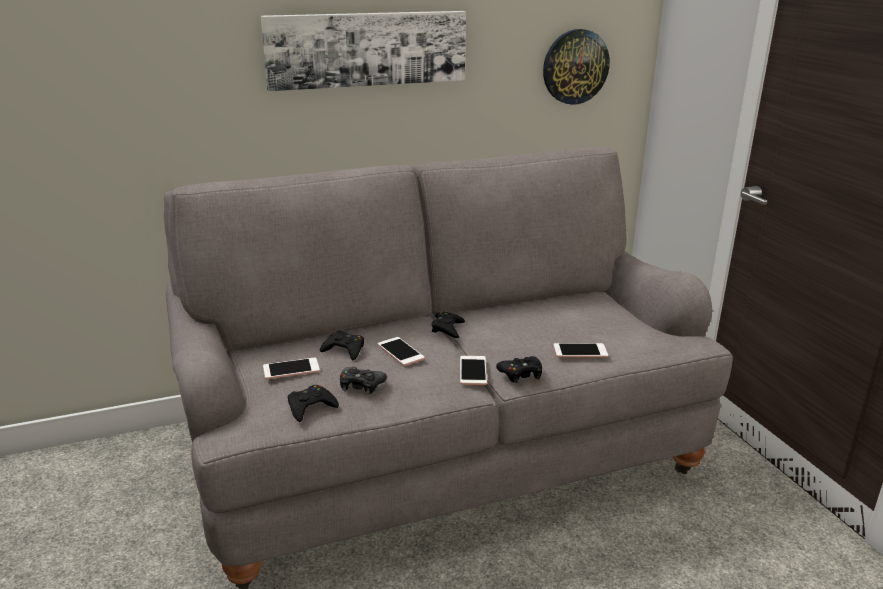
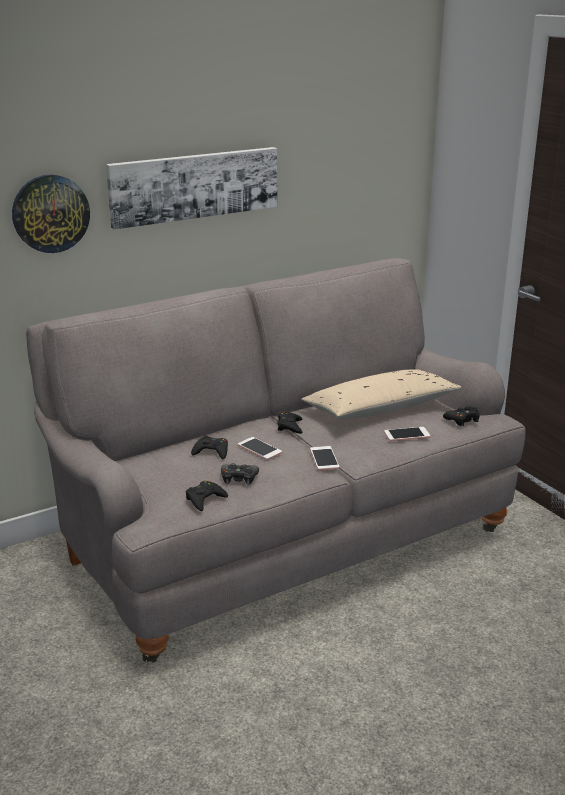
camera: 10 degrees left, 0 degrees up
(291, 369) = (173, 471): phone -> none
(521, 374) = (364, 457): black game controller -> black game controller (462, 420)
(558, 318) = (380, 409): none -> beige pillow
(575, 67) = (366, 187): wall clock -> wall clock (50, 213)

